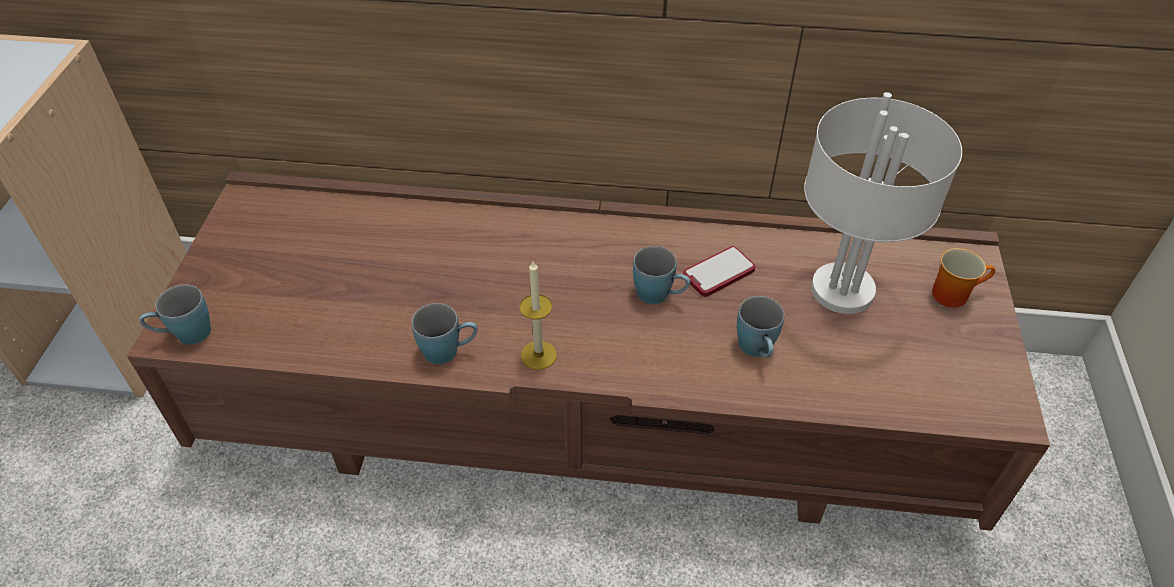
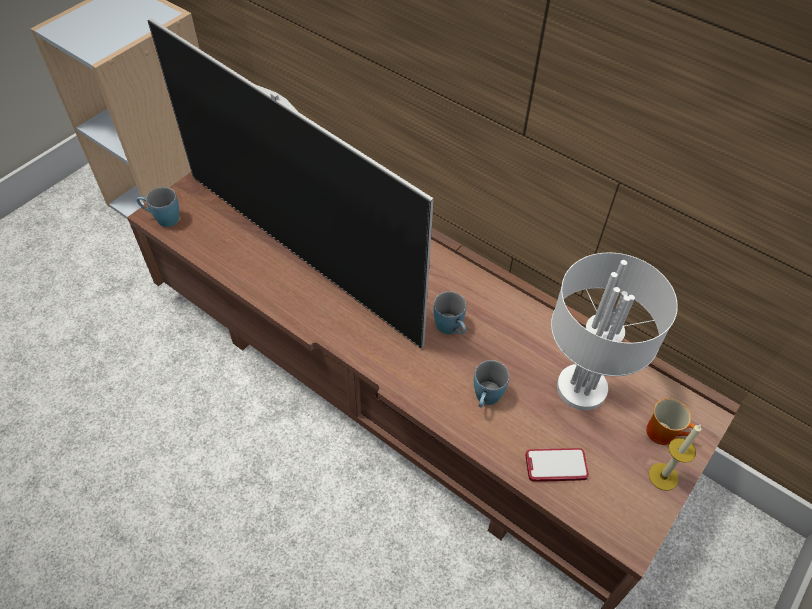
camera: 30 degrees right, 5 degrees up
(413, 295) = (300, 254): none -> television
(449, 351) = (295, 300): blue mug -> none
(538, 355) = (345, 330): candle -> candle (663, 476)
(718, 273) = (503, 333): phone -> phone (556, 466)

